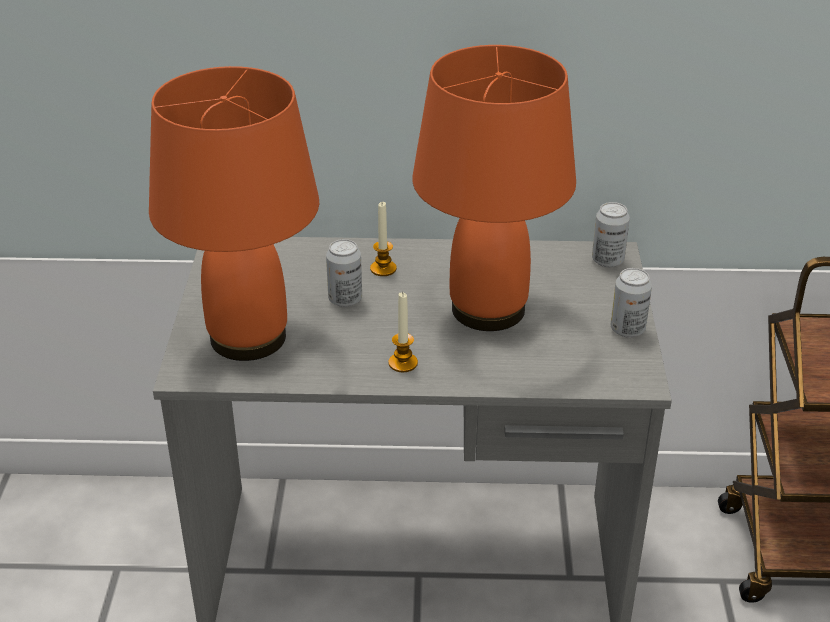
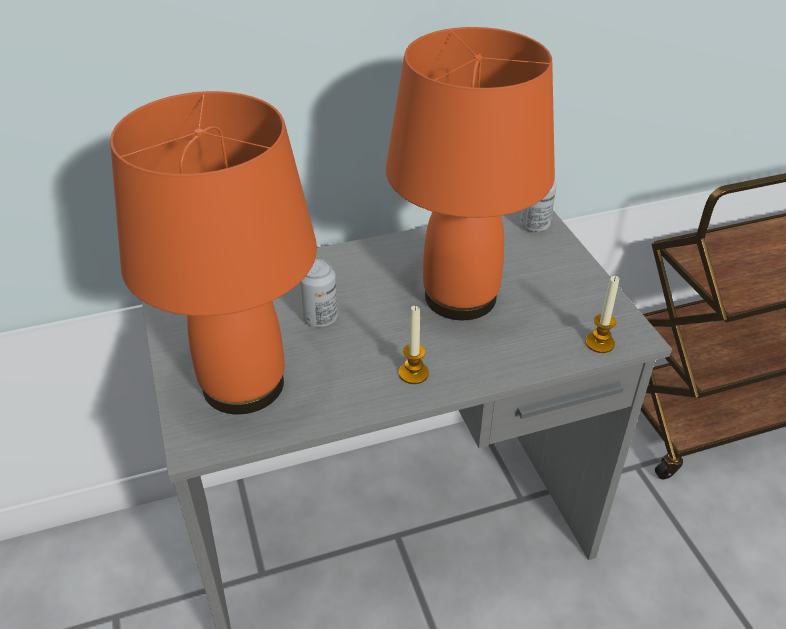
camera: 20 degrees left, 5 degrees up
(383, 269) = (340, 278): candle -> candle (599, 343)
(627, 329) = (592, 287): can -> none

